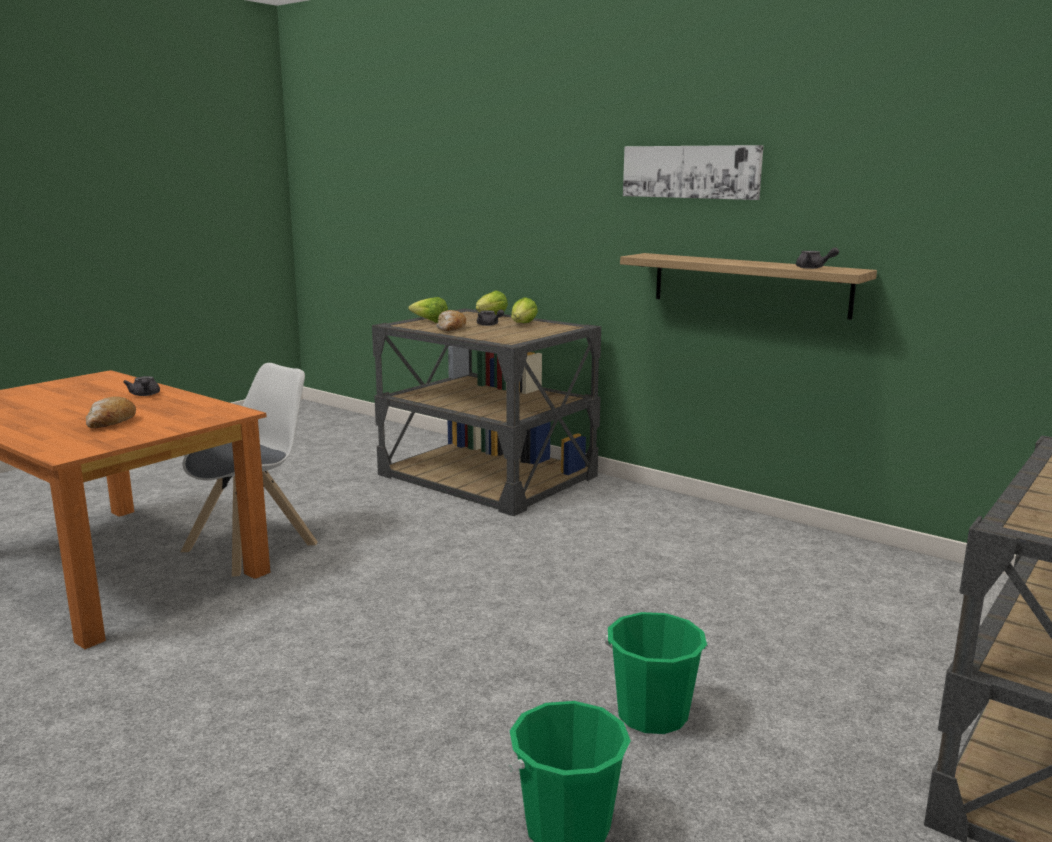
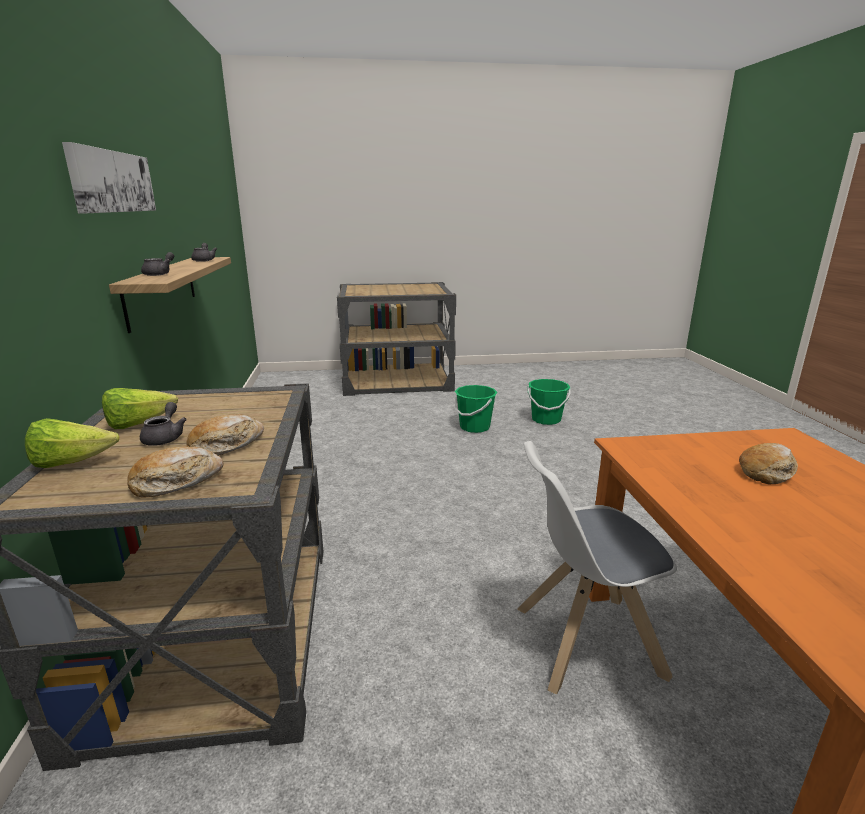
camera: 135 degrees left, 5 degrees up
(145, 395) = (740, 527): grey teapot -> grey teapot (160, 274)
(430, 322) = (176, 482): lettuce -> bread

